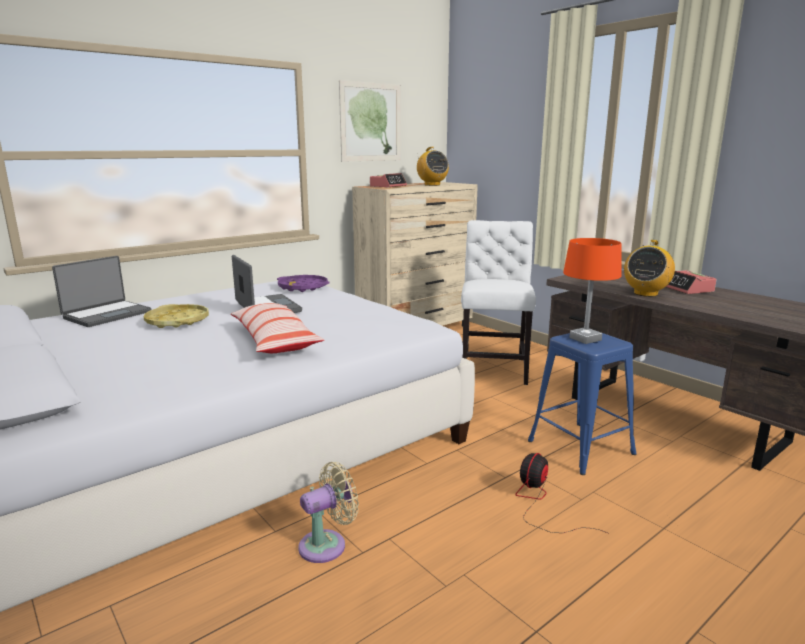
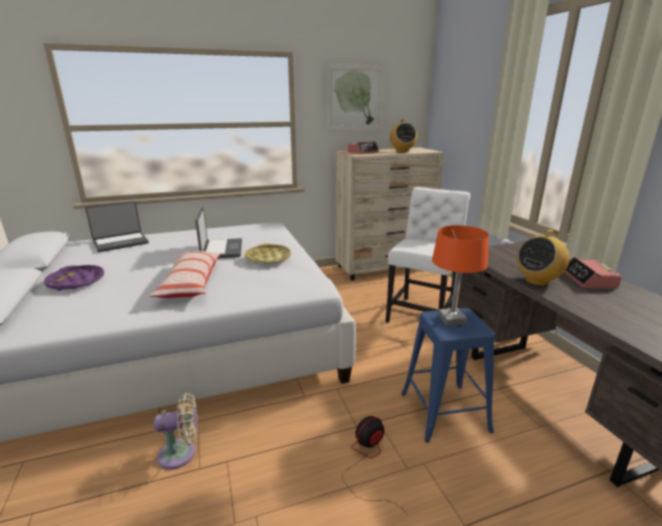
camera: 20 degrees right, 5 degrees up
(177, 321) = (152, 254): yellow tray -> yellow tray (268, 258)
(303, 287) = (267, 233): purple tray -> purple tray (76, 282)

